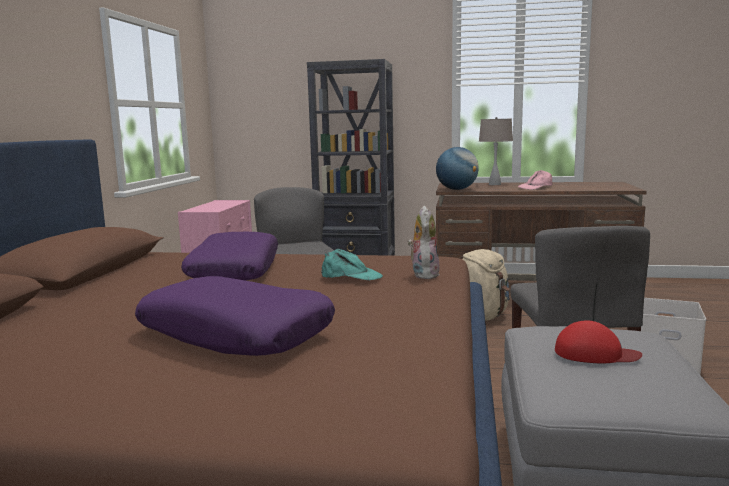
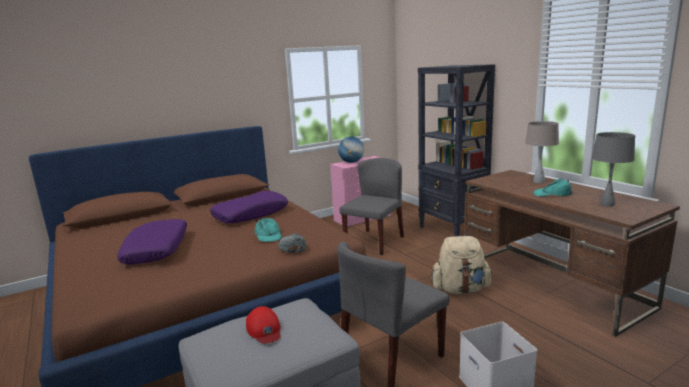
camera: 50 degrees right, 5 degrees up
(423, 274) = (292, 247): plush toy -> grey cap
(457, 189) = (485, 182): globe -> globe (351, 162)
(536, 187) = (552, 194): pink cap -> turquoise cap
(590, 186) = (607, 204): none -> grey table lamp

